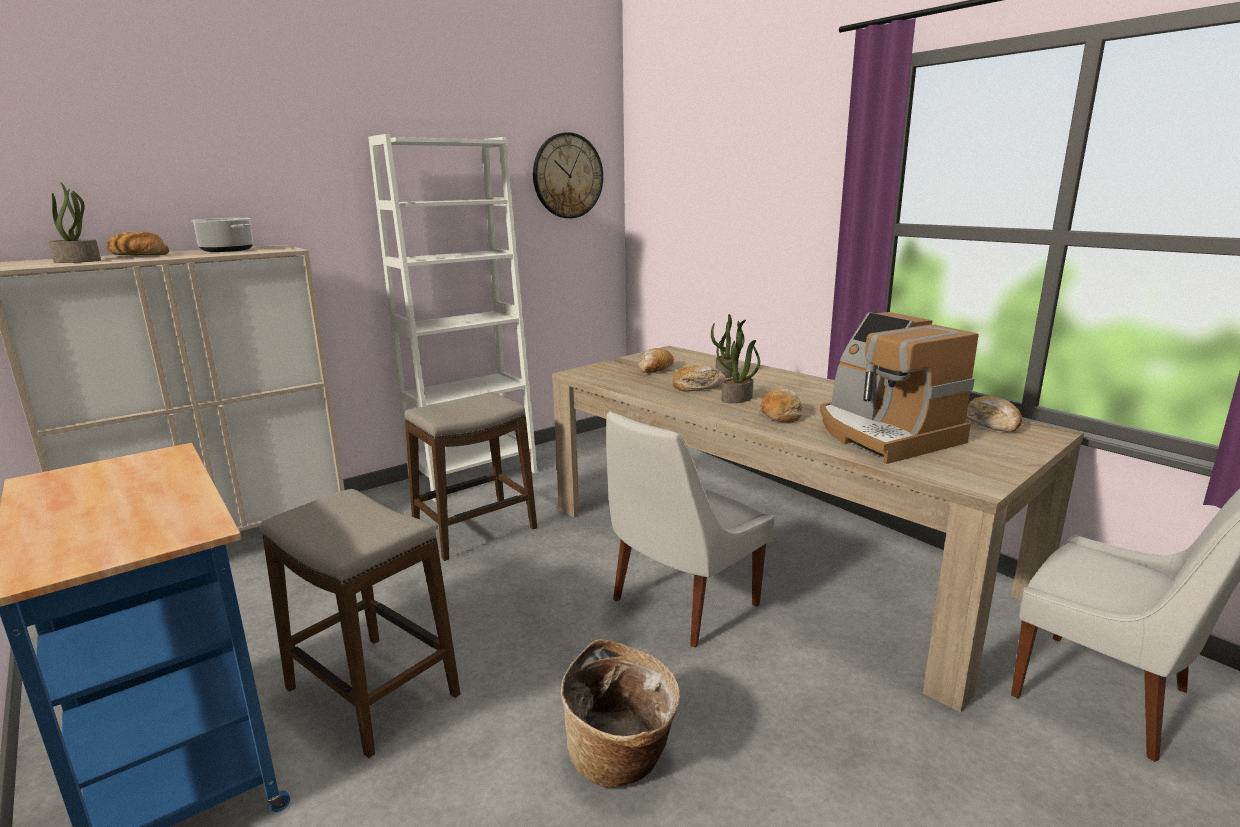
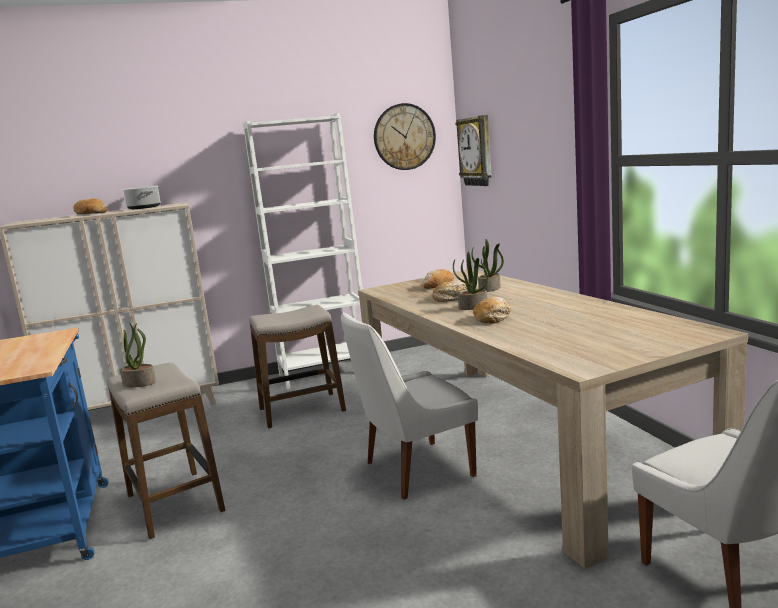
camera: 20 degrees right, 5 degrees down
(78, 261) = (53, 218): potted plant -> potted plant (140, 383)
(621, 758) = (301, 562): basket -> none
(658, 202) = (476, 151): none -> wall clock
(883, 434) = (556, 333): coffee machine -> none
(992, 423) = (667, 326): bread -> none

